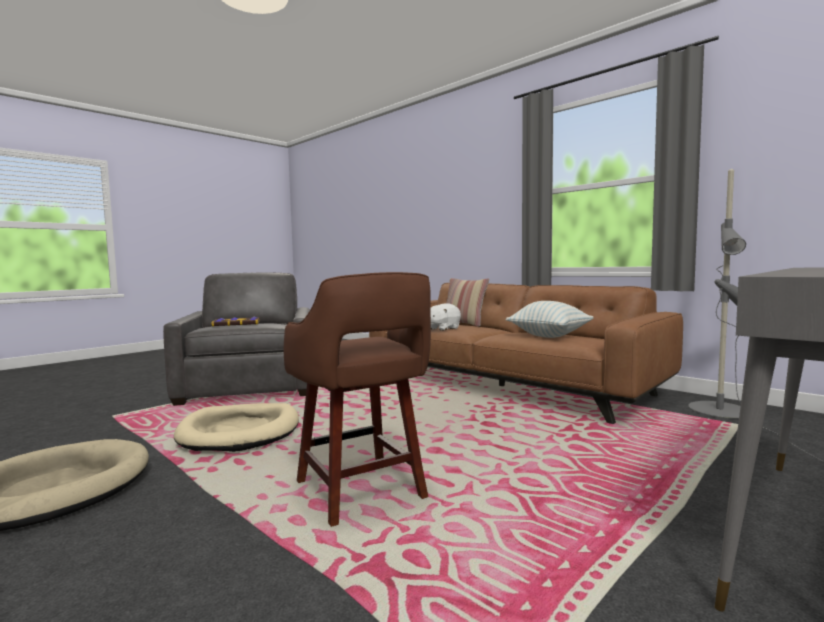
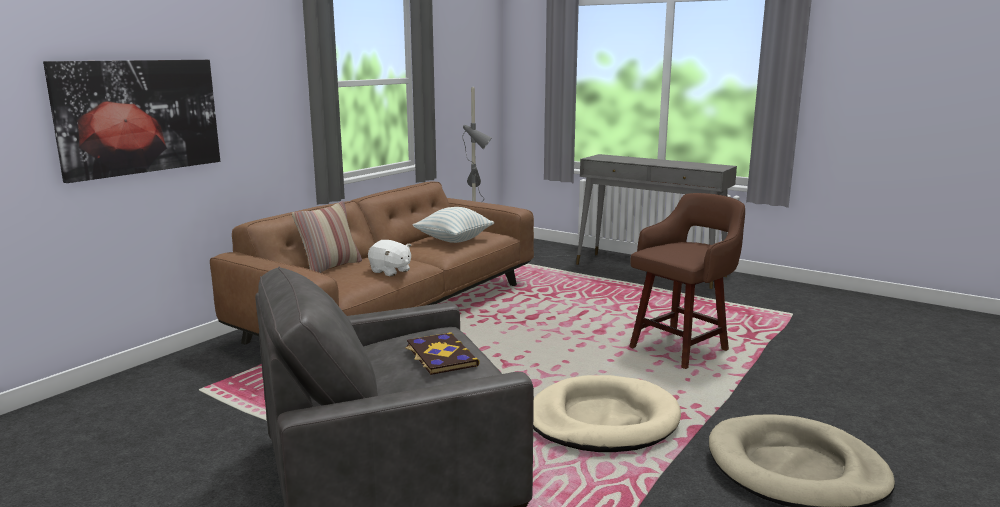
camera: 100 degrees left, 10 degrees up
(432, 219) = (139, 116): none -> picture

